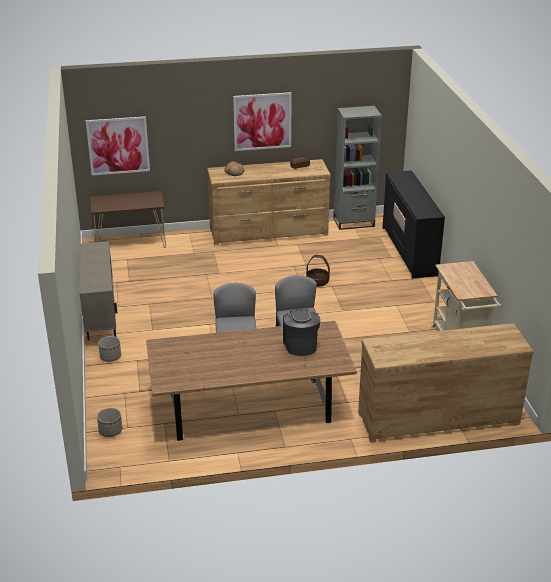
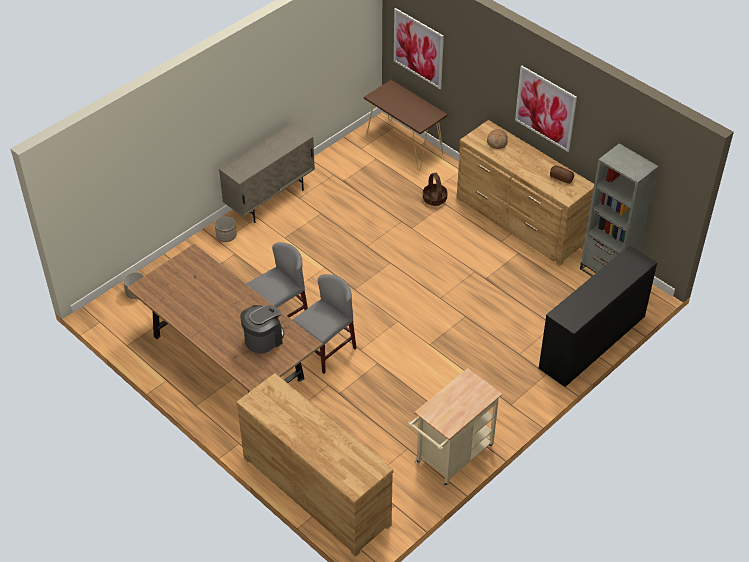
camera: 55 degrees right, 15 degrees up
(317, 281) = (463, 302): basket -> basket (435, 199)

